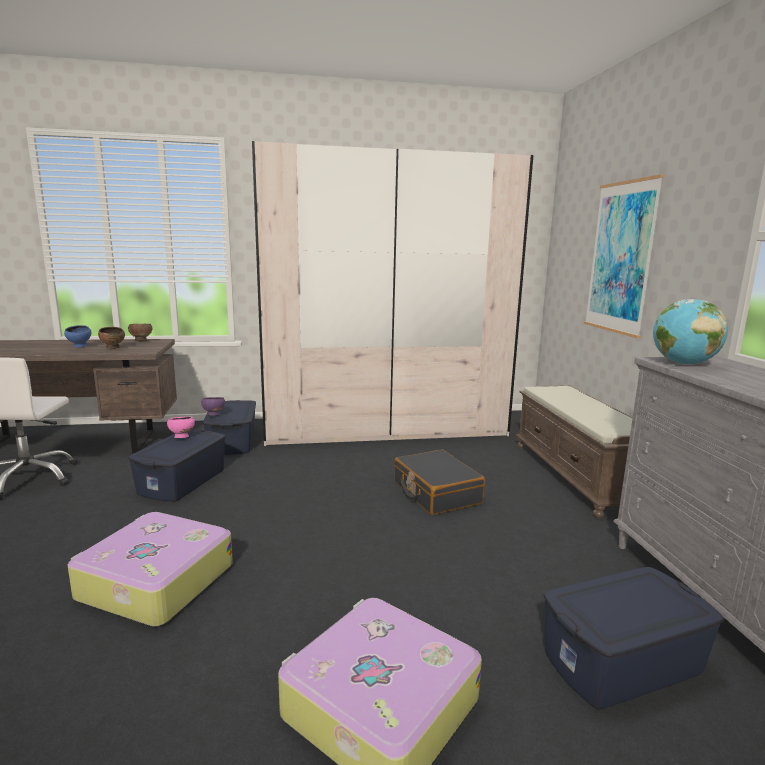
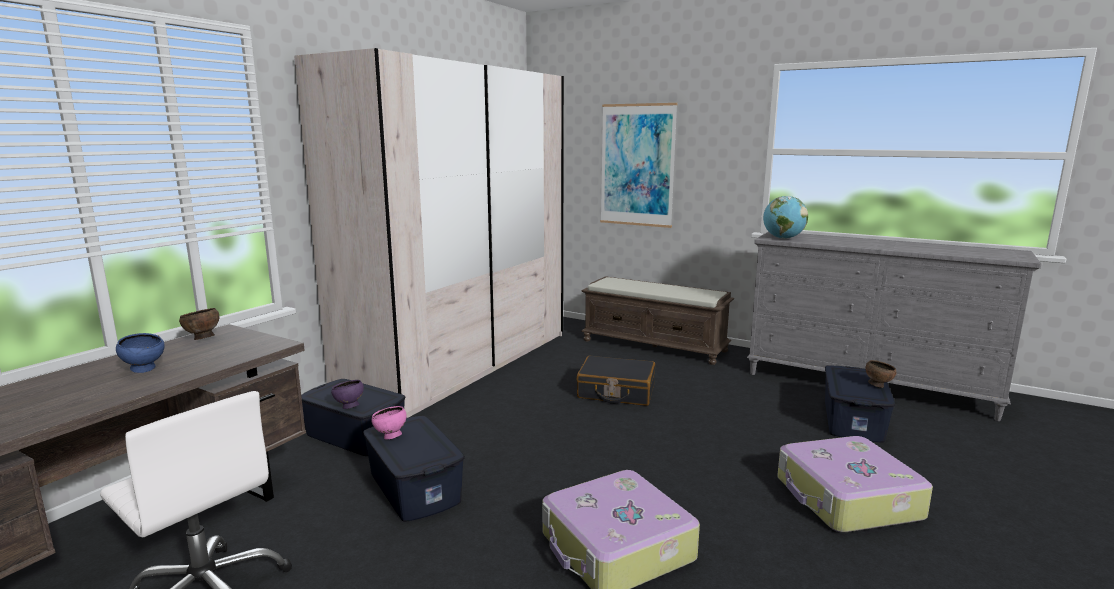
camera: 50 degrees left, 0 degrees up
(113, 348) = (212, 355): brown bowl -> brown bowl (878, 385)

